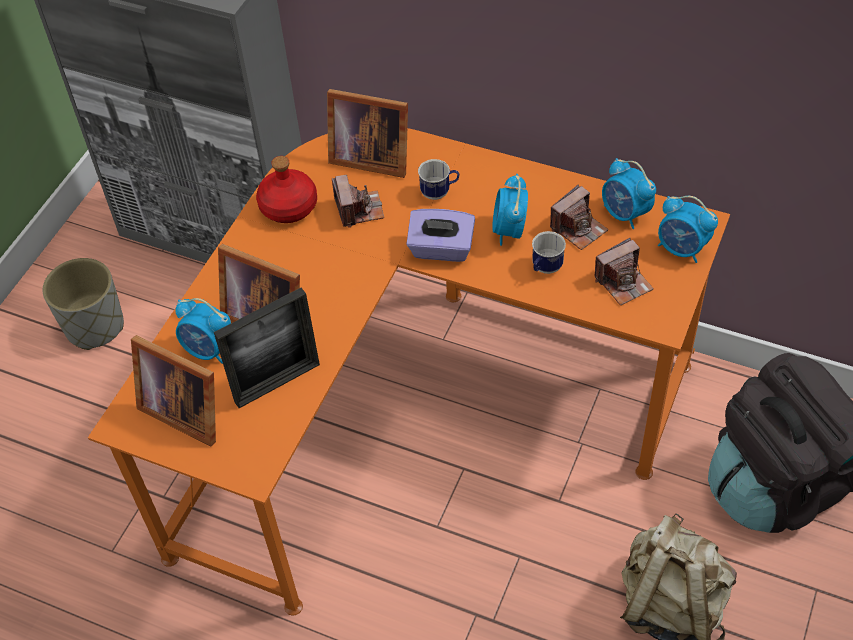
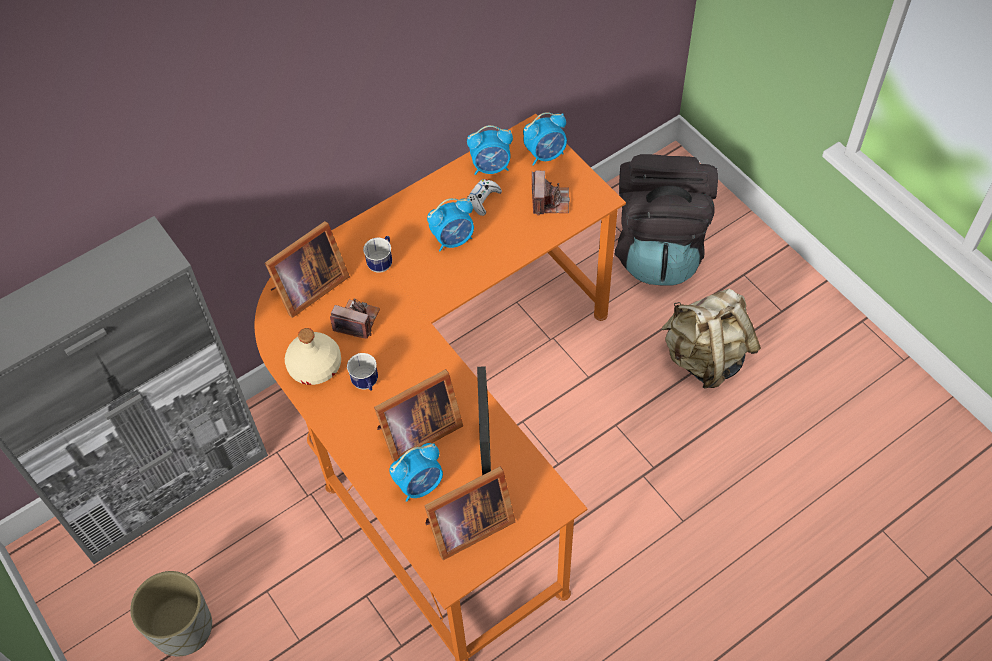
camera: 60 degrees left, 5 degrees up
(288, 207) = (315, 366): red bottle -> beige bottle
(441, 249) = (438, 288): purple tissue box -> none
(509, 231) = (453, 239): alarm clock -> alarm clock turned 60 degrees counterclockwise
(545, 269) = (504, 237): mug -> mug (366, 384)
(578, 228) = (483, 199): camera -> white game controller

